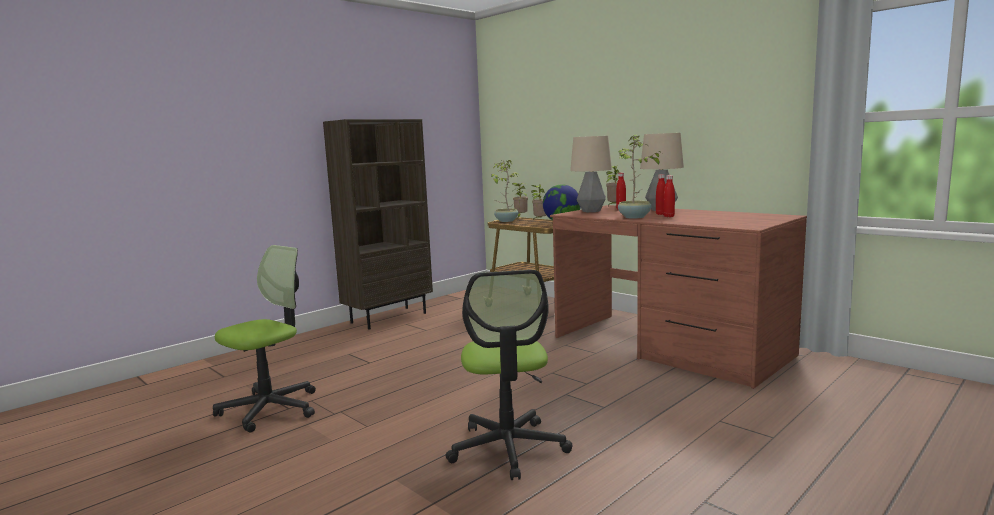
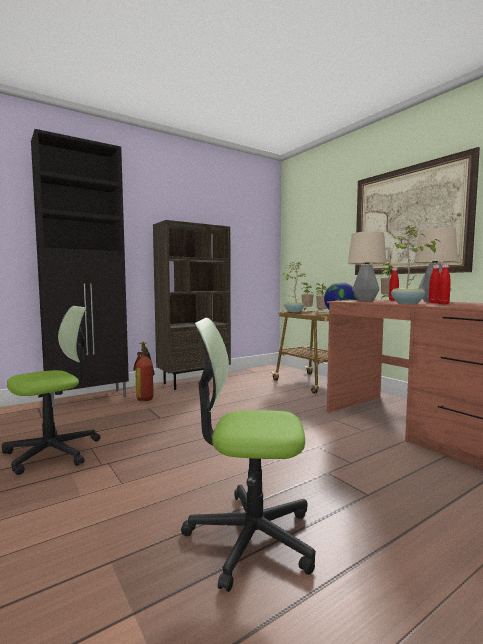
camera: 10 degrees right, 5 degrees down
(266, 350) = (89, 399): none -> black cabinet
(338, 341) = (146, 397): none -> fire extinguisher
(508, 448) = (250, 537): office chair -> office chair turned 90 degrees clockwise
(634, 114) = (408, 221): none -> picture

